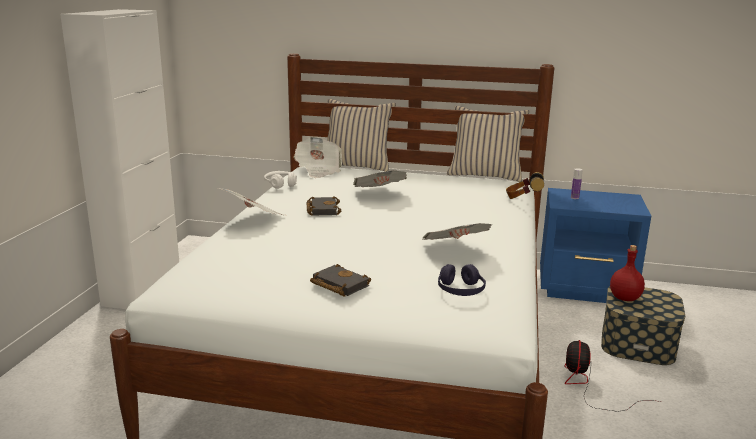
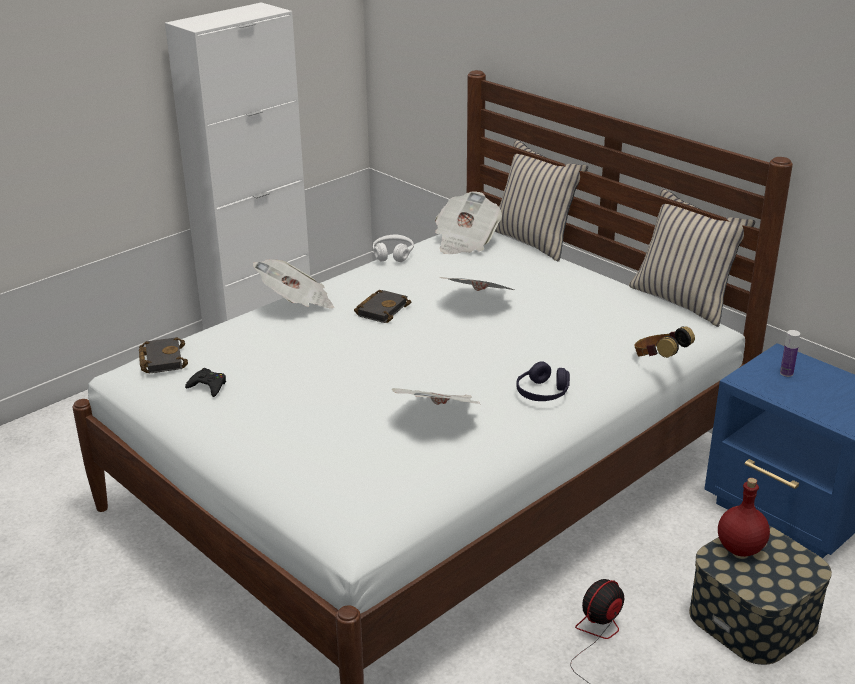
camera: 35 degrees right, 10 degrees up
(260, 276) = (208, 386): none -> black game controller
(338, 285) = (261, 422): black book -> black book (161, 359)
(460, 290) = (366, 473): purple headphones -> purple headphones (542, 393)

